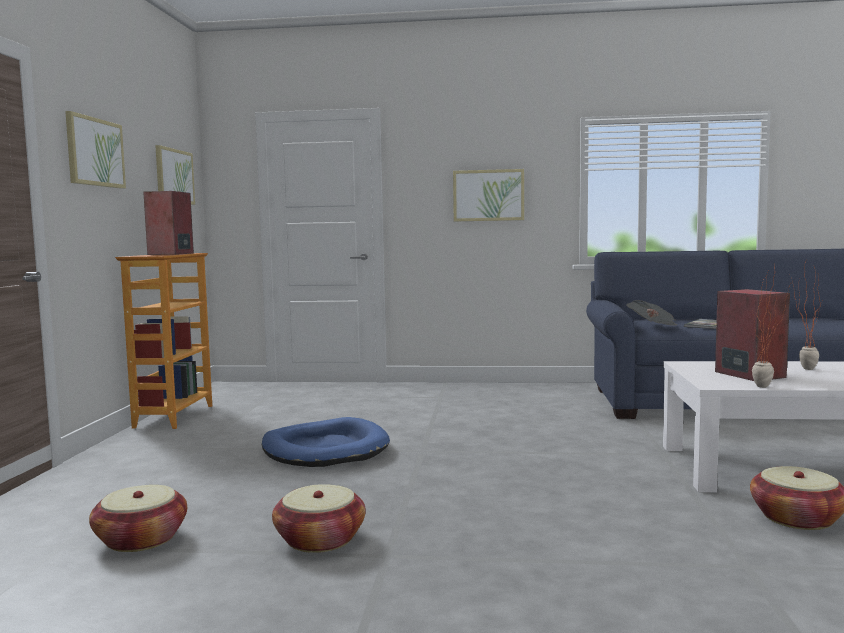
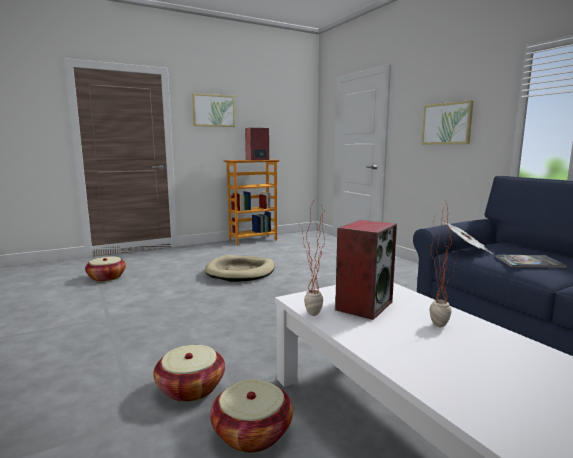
camera: 55 degrees right, 5 degrees up
(174, 176) = (285, 118): picture -> none
(320, 540) = (120, 301): basket -> basket (191, 388)
(325, 449) = (240, 271): blue dog bed -> beige dog bed

